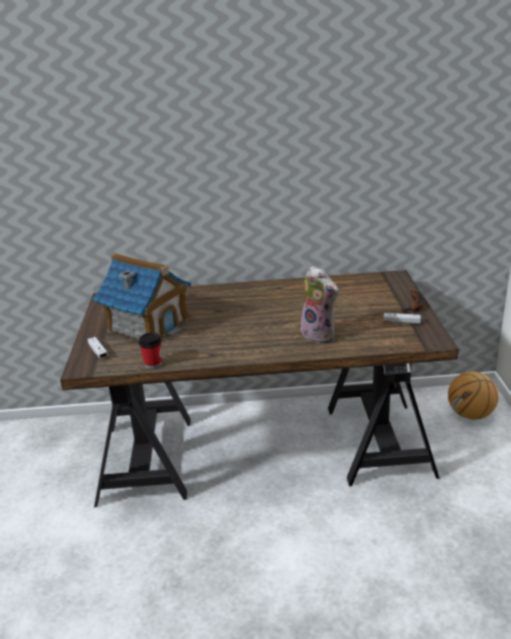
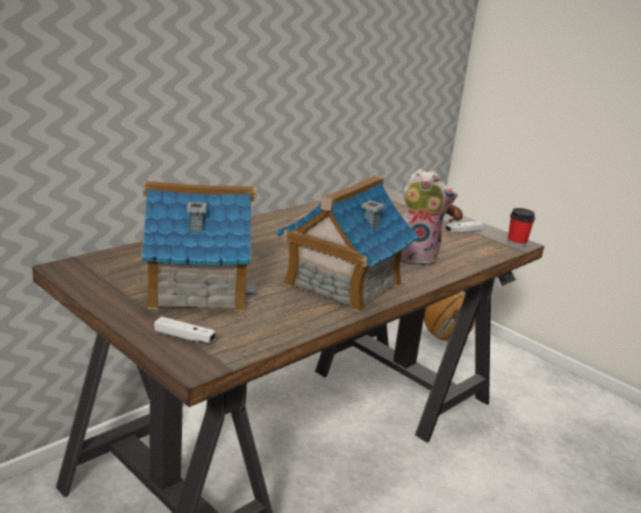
camera: 45 degrees left, 5 degrees down
(153, 364) = (290, 331): cup -> cup (516, 243)
(234, 342) = (342, 284): none -> toy house

